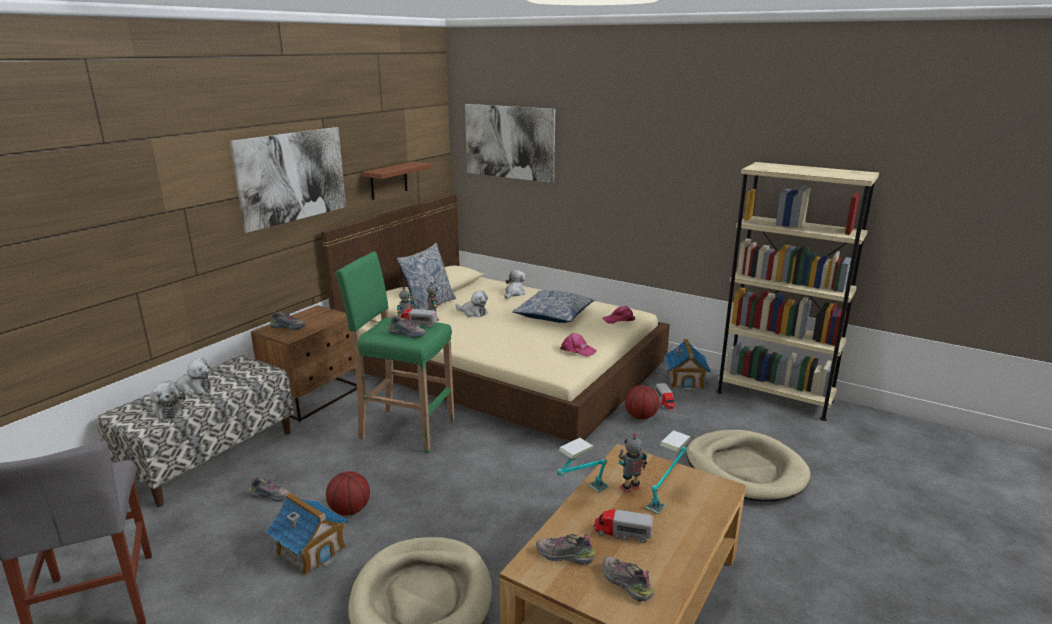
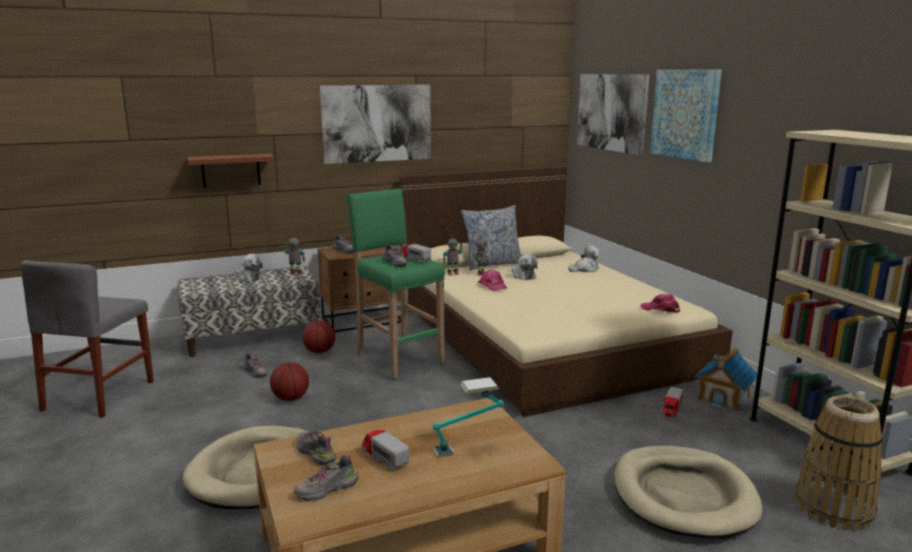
camera: 35 degrees right, 5 degrees down
(167, 410) = (216, 286): plush toy -> none
(311, 550) = (235, 413): toy house -> none
(388, 180) = (484, 141): brown shelf -> brown shelf (231, 170)
(553, 315) = (597, 292): pillow -> none
(577, 350) = (574, 322): pink cap -> pink cap (493, 286)
(582, 495) = (396, 421): table lamp -> none
(601, 146) = (685, 114): none -> picture
(625, 583) = (327, 490): shoe -> shoe turned 120 degrees counterclockwise
(630, 489) = (445, 431): toy robot -> toy robot (296, 273)
(640, 416) = (625, 413): basketball -> basketball (320, 351)
(823, 442) = (834, 508): none -> basket

